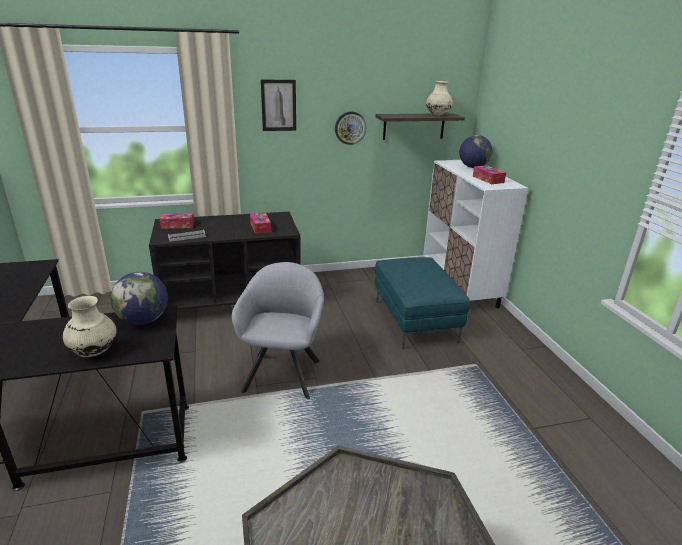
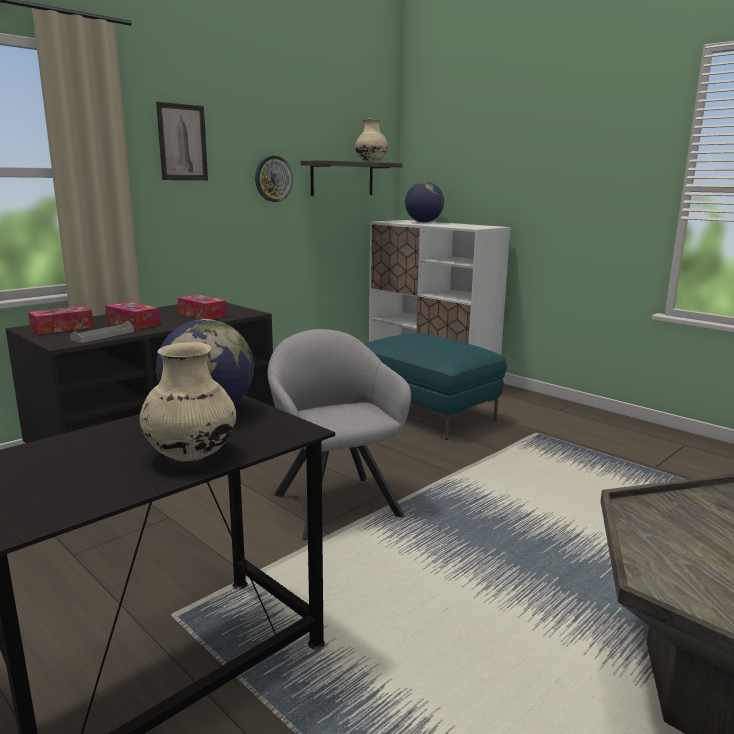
camera: 30 degrees left, 10 degrees down
(488, 179) = (460, 225): tissue box -> tissue box (133, 323)

